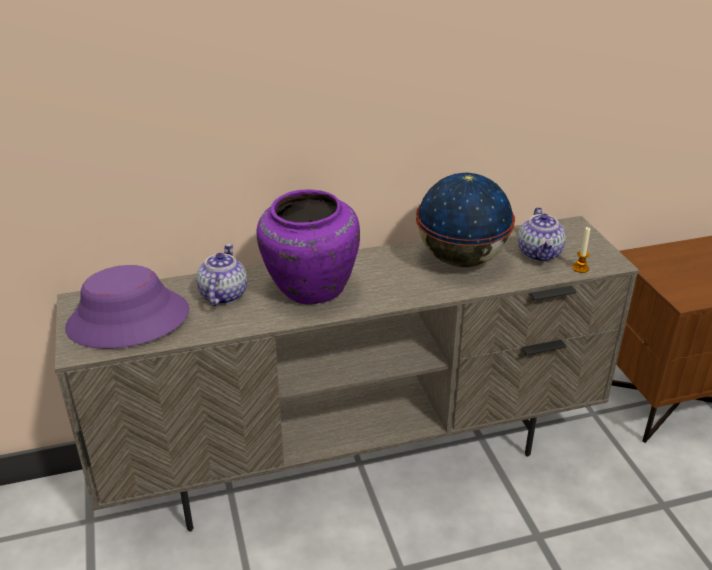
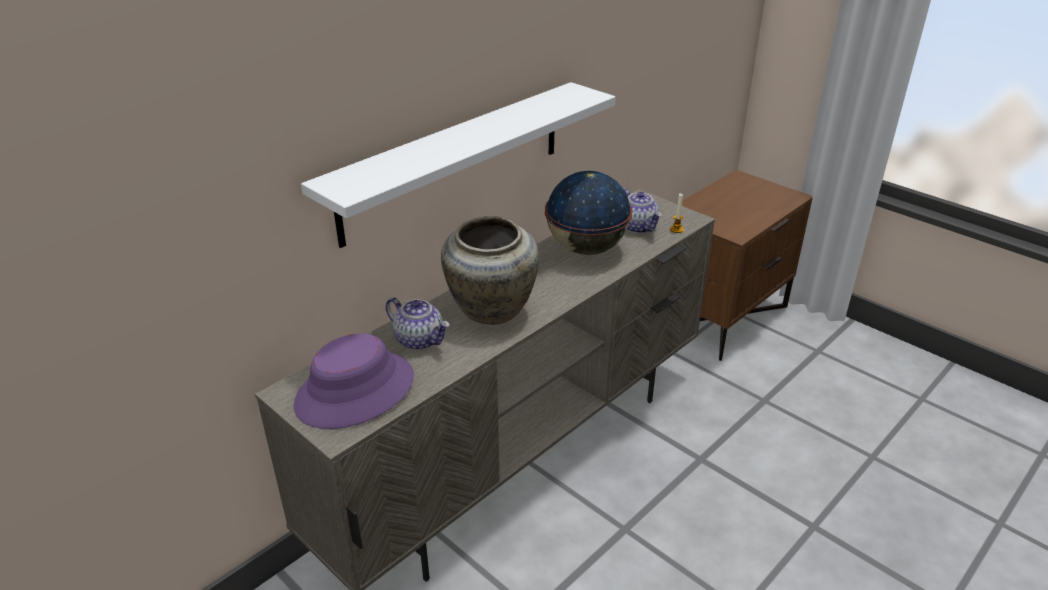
camera: 30 degrees left, 0 degrees up
(223, 295) = (420, 340): teapot -> teapot turned 150 degrees clockwise
(309, 289) = (490, 310): purple vase -> beige vase
(311, 127) = (454, 161): none -> white shelf

